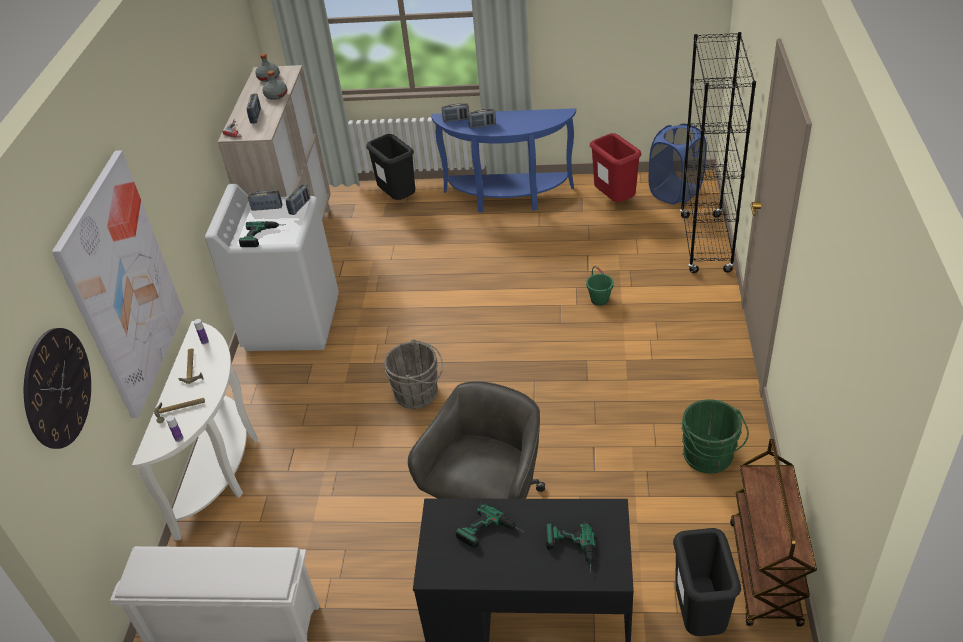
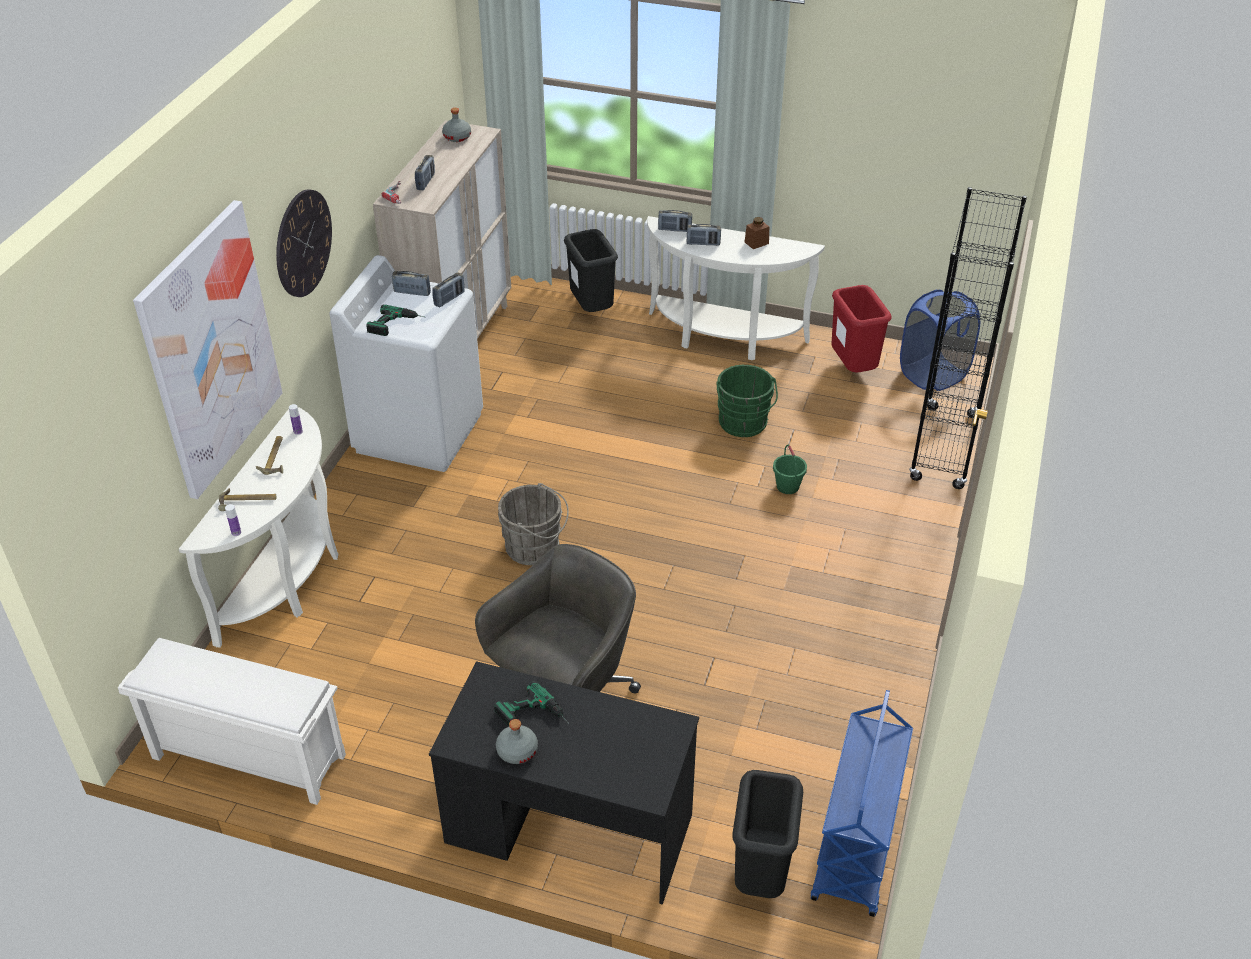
camera: 10 degrees right, 0 degrees up
(57, 388) = (108, 446): wall clock -> wall clock (303, 243)
(276, 95) = (457, 161): grey bottle -> grey bottle (517, 750)
(507, 199) = (723, 338): blue console table -> white console table
(523, 117) = (756, 243): none -> brown jar
(571, 551) = (613, 757): power drill -> none
(709, 457) = (845, 703): green bucket -> green bucket (743, 424)
(765, 573) = (856, 849): brown cart -> blue cart

